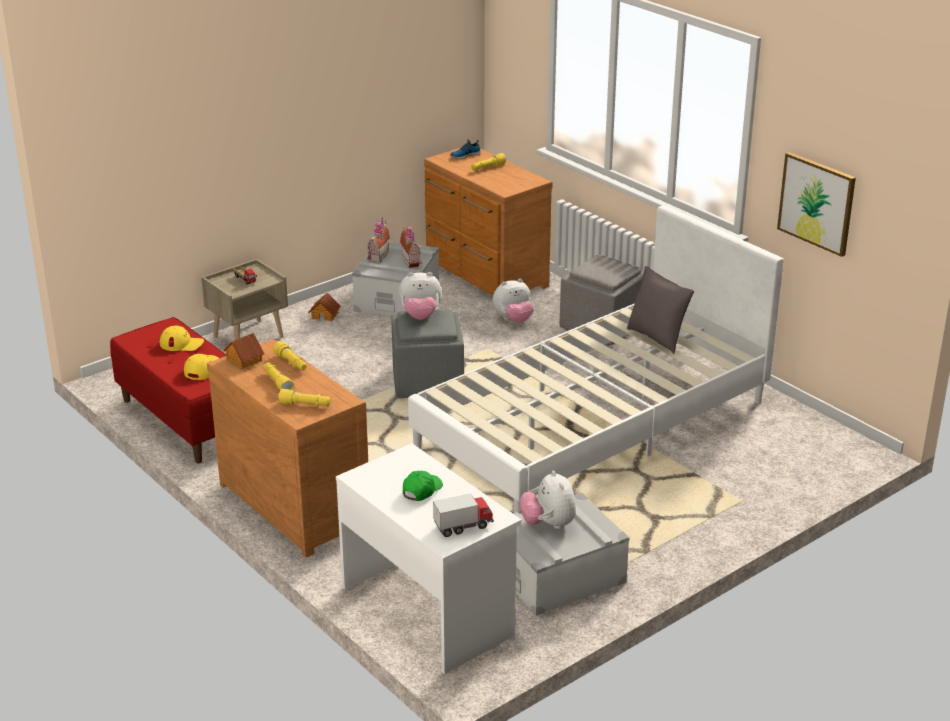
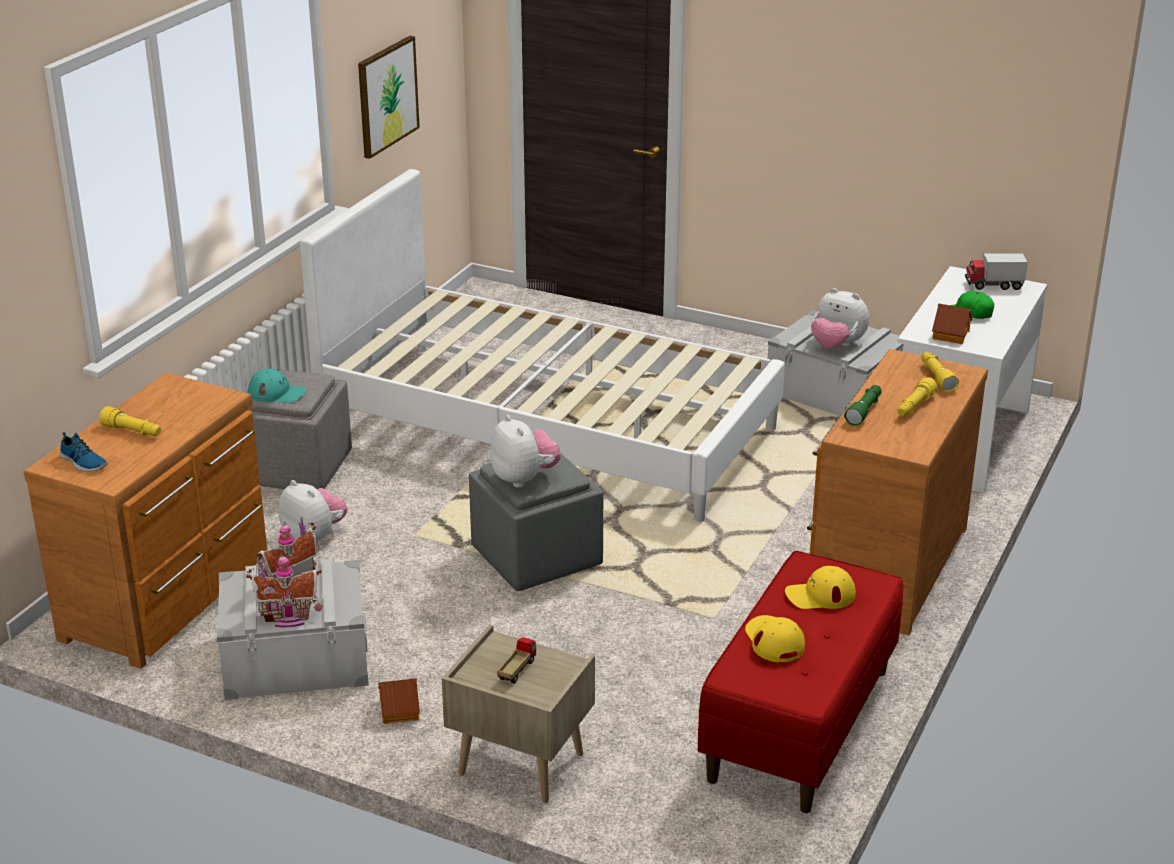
camera: 115 degrees left, 0 degrees up
(243, 360) = (893, 443): toy house -> toy house (951, 335)
(291, 363) = (864, 411): yellow flashlight -> green flashlight
(463, 526) = (993, 285): toy truck -> toy truck turned 45 degrees counterclockwise
(548, 524) = (837, 346): plush toy -> plush toy turned 75 degrees clockwise
(597, 264) = (277, 393): none -> turquoise cap
(657, 338) = (431, 344): grey pillow -> none

